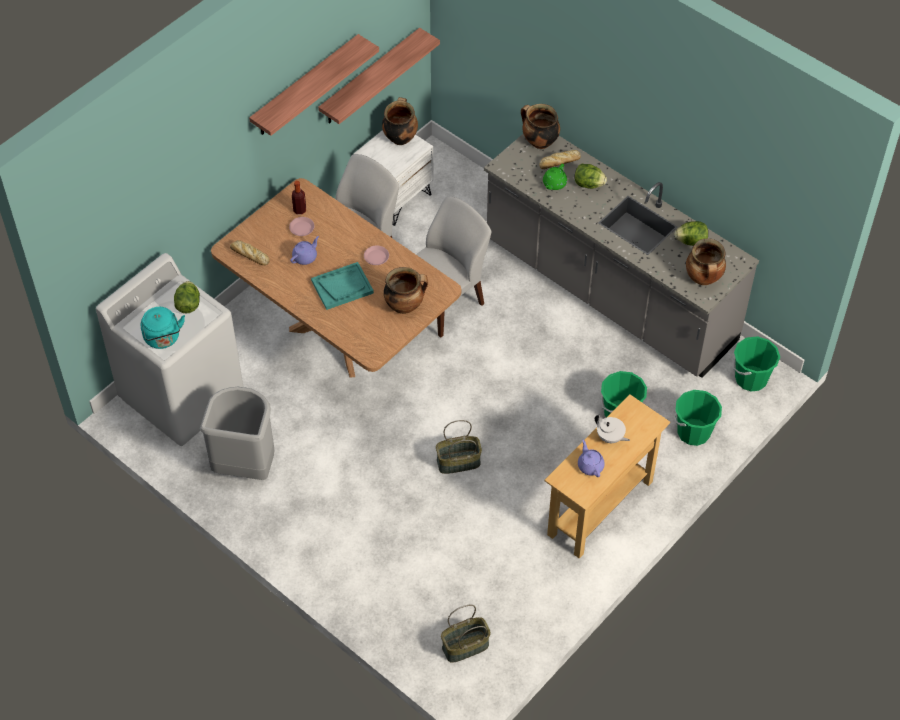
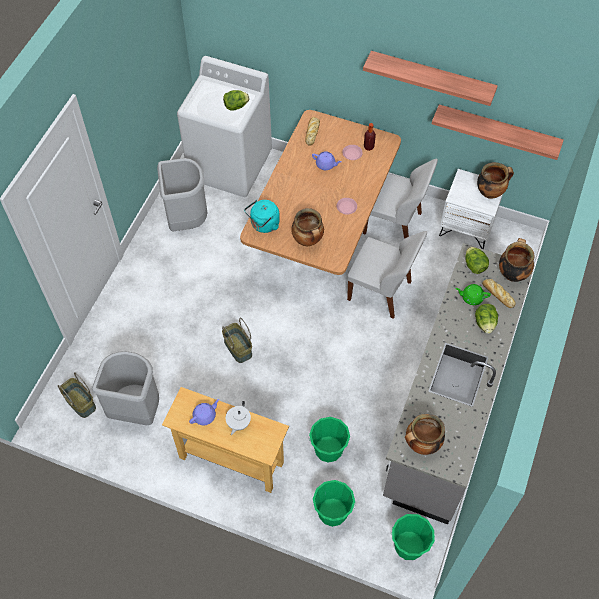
camera: 70 degrees right, 5 degrees up
(163, 339) = (200, 103): turquoise kettle -> turquoise kettle (263, 225)
(342, 287) = (308, 196): turquoise tray -> none
(499, 588) = (136, 409): none -> grey trash can
(691, 241) = (460, 422): lettuce -> lettuce (474, 266)

